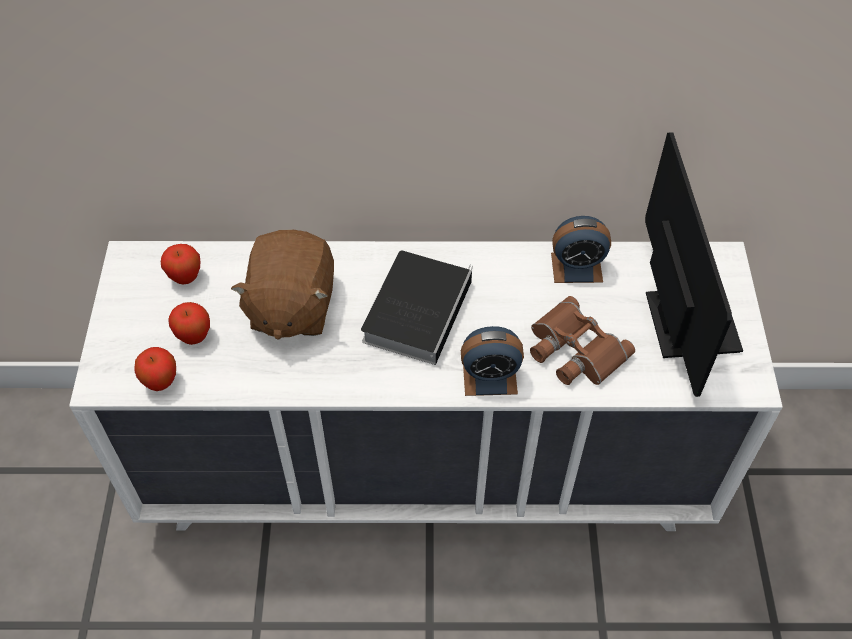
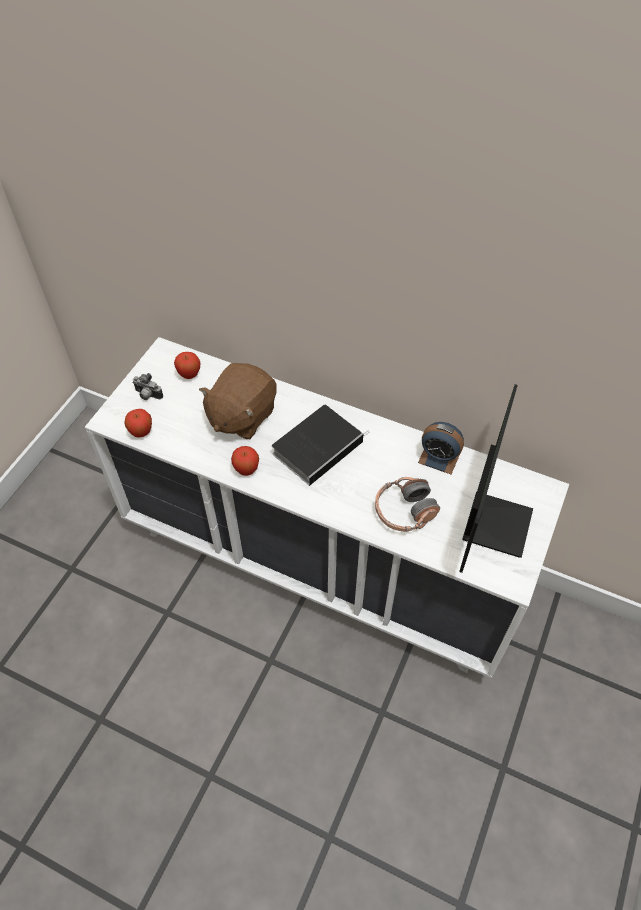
camera: 25 degrees right, 0 degrees up
(140, 327) = (147, 395): none -> camera
(194, 337) = (175, 413): apple -> apple (246, 470)
(489, 377) = (339, 507): alarm clock -> none
(573, 350) = (404, 511): brown binoculars -> headphones

